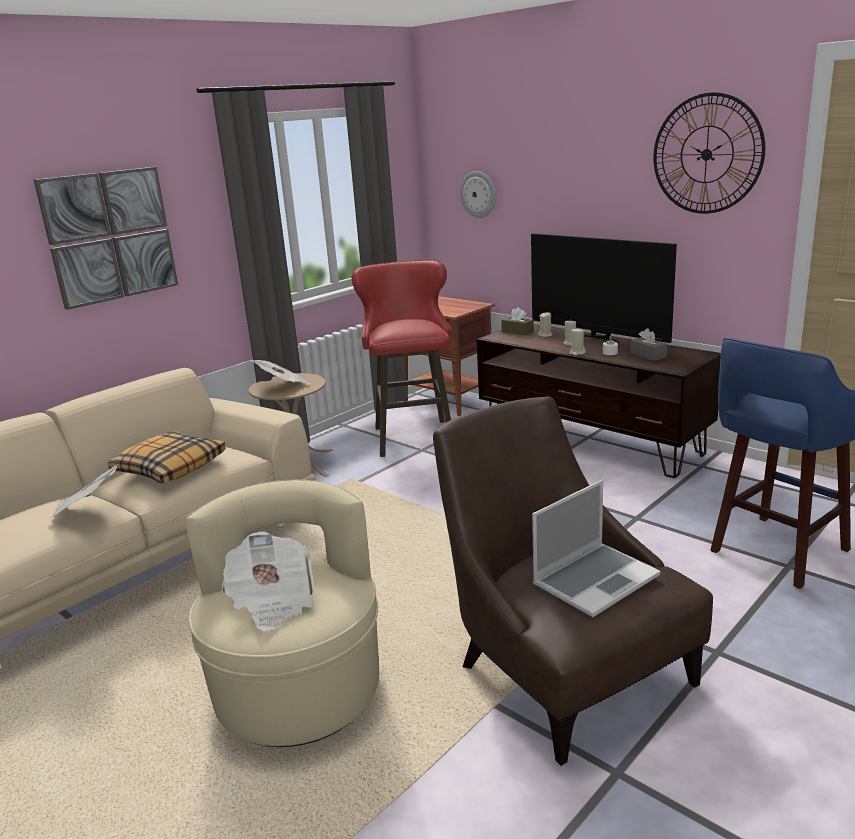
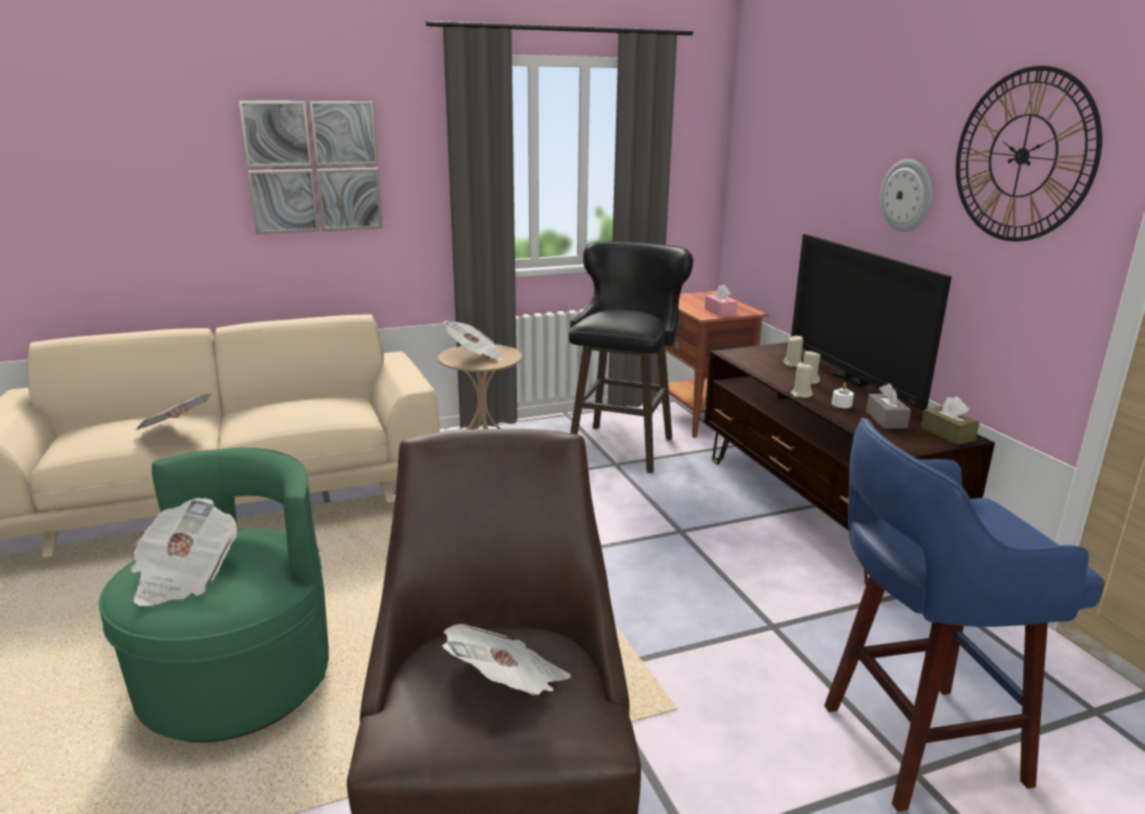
camera: 25 degrees right, 0 degrees up
(170, 468) = (287, 411): pillow -> none
(298, 692) = (235, 682): beige armchair -> green armchair
(413, 436) = (622, 446): red stool -> black stool
(459, 309) = (720, 312): none -> pink tissue box
(479, 194) = (772, 177): wall clock -> wall clock (907, 195)
(517, 331) = (766, 353): brown tissue box -> brown tissue box (947, 434)
(595, 580) = (508, 686): laptop -> newspaper

